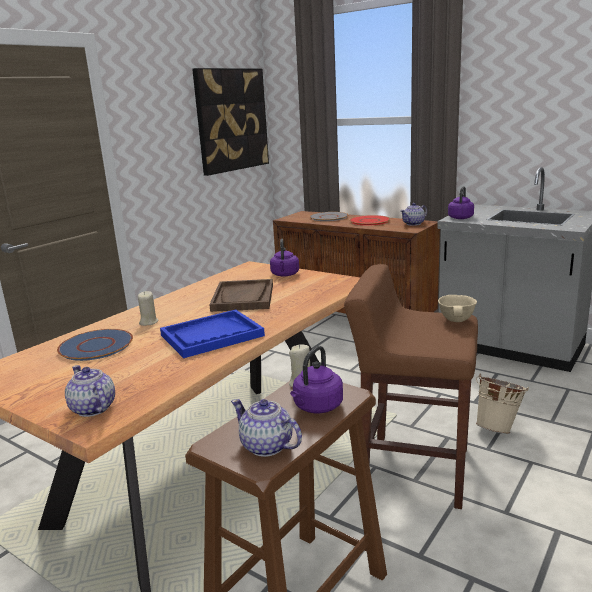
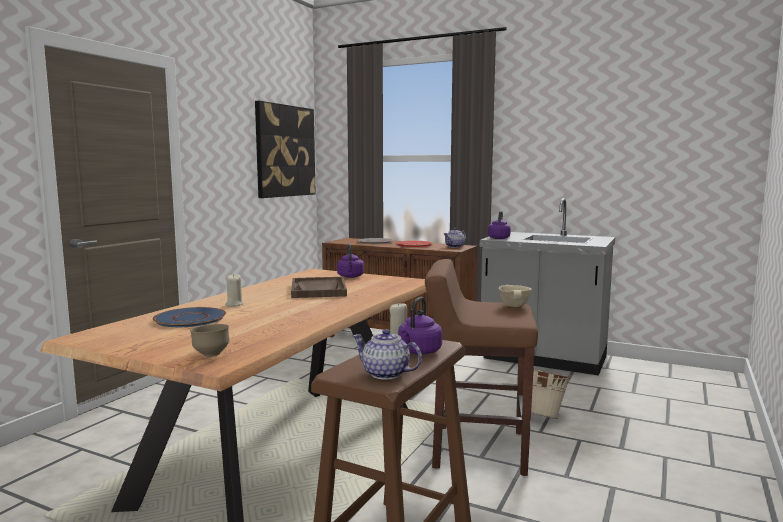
camera: 10 degrees left, 10 degrees down
(93, 409) = (211, 355): teapot -> brown bowl
(212, 336) = (301, 312): blue tray -> none

